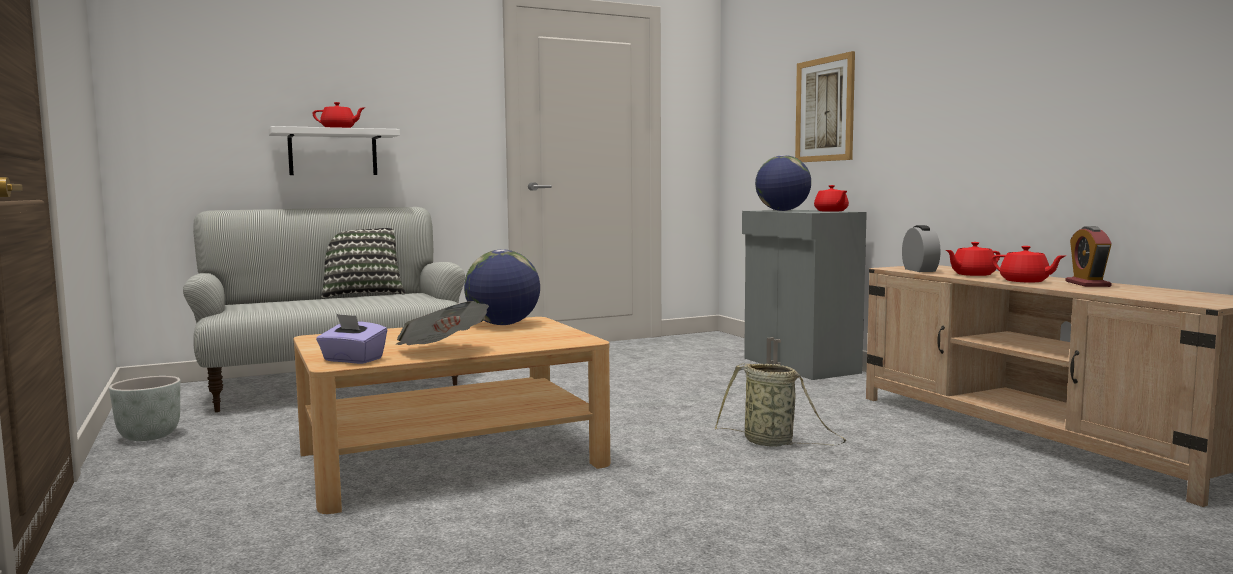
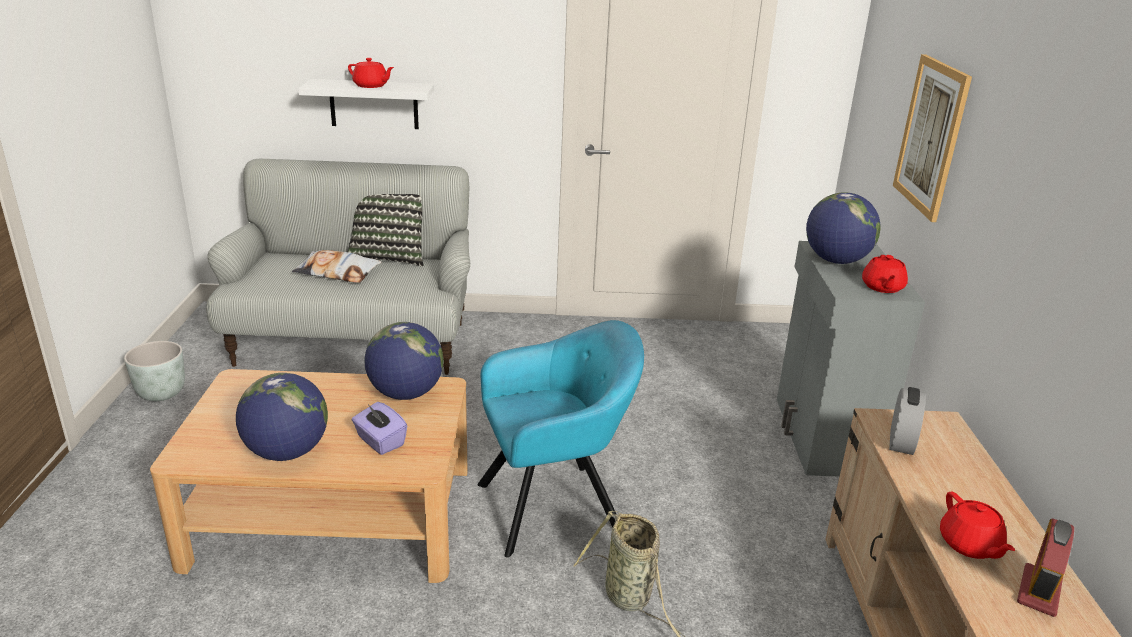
camera: 25 degrees right, 20 degrees up
(325, 301) = (337, 272): none -> pillow
(352, 360) = (200, 452): purple tissue box -> purple tissue box (380, 441)
(443, 350) = (287, 452): newspaper -> globe
(649, 420) = (555, 506): none -> turquoise armchair
(972, 274) = (941, 487): red teapot -> none

